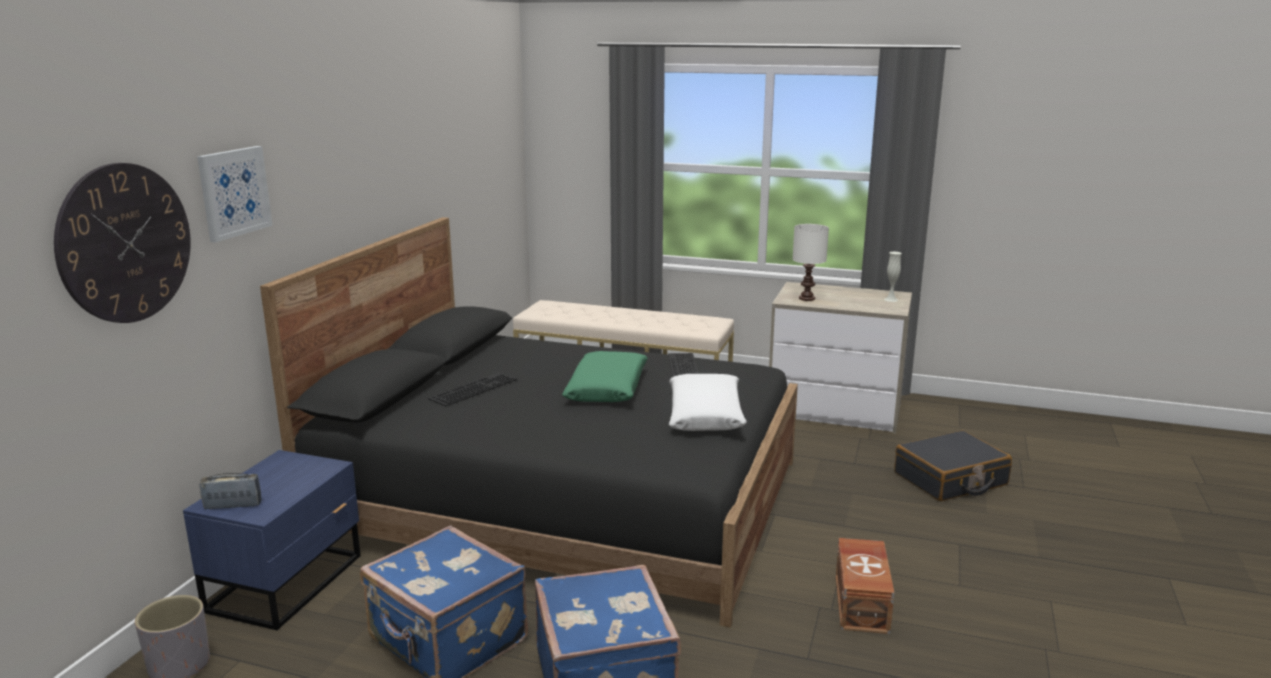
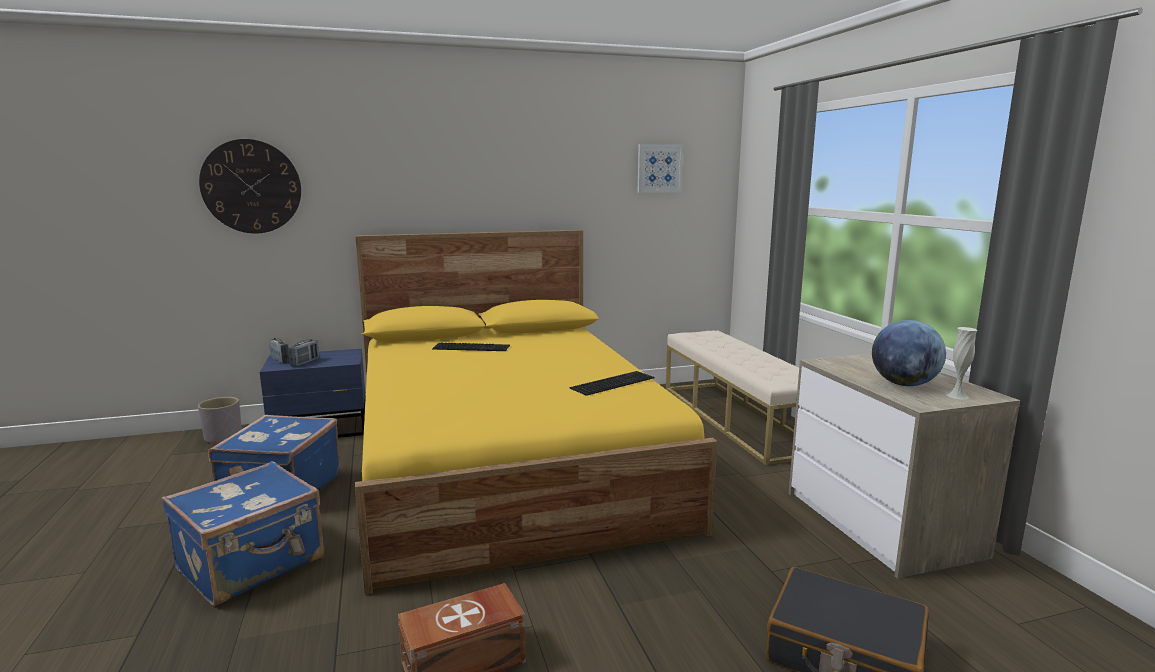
camera: 55 degrees right, 5 degrees down
(234, 192) = (347, 172): picture -> picture (659, 168)
(279, 491) = (305, 362): none -> radio
(562, 497) = (507, 462): black bed -> yellow bed
(607, 388) = (526, 373): green pillow -> none
(705, 414) = (518, 410): white pillow -> none
(806, 298) = (850, 366): white table lamp -> none
(857, 301) = (904, 384): none -> globe

